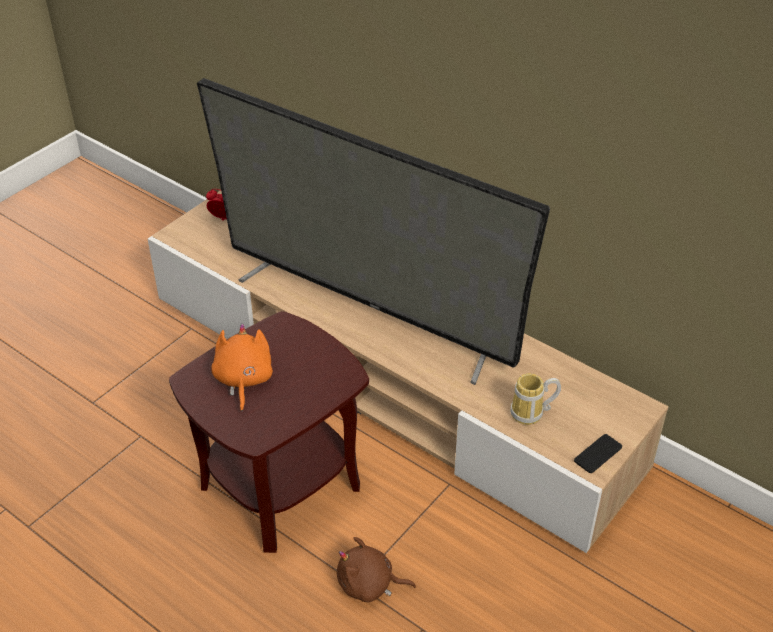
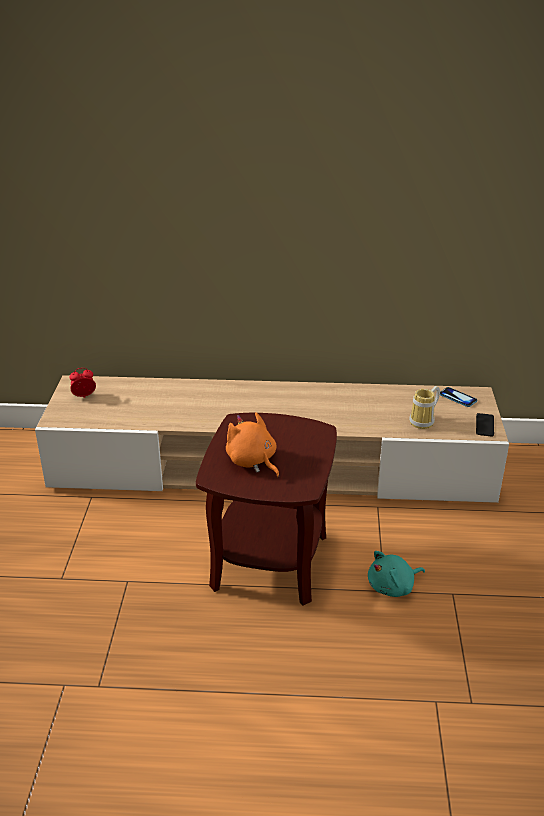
camera: 35 degrees left, 10 degrees down
(367, 310) = (256, 409): television -> none
(369, 585) = (393, 587): brown plush toy -> turquoise plush toy
(607, 401) = (457, 398): none -> phone

